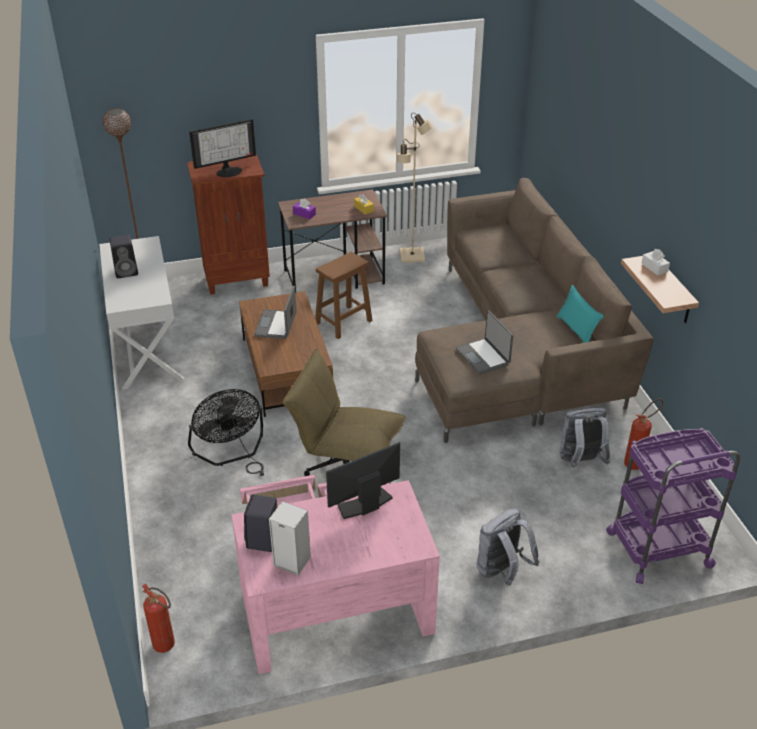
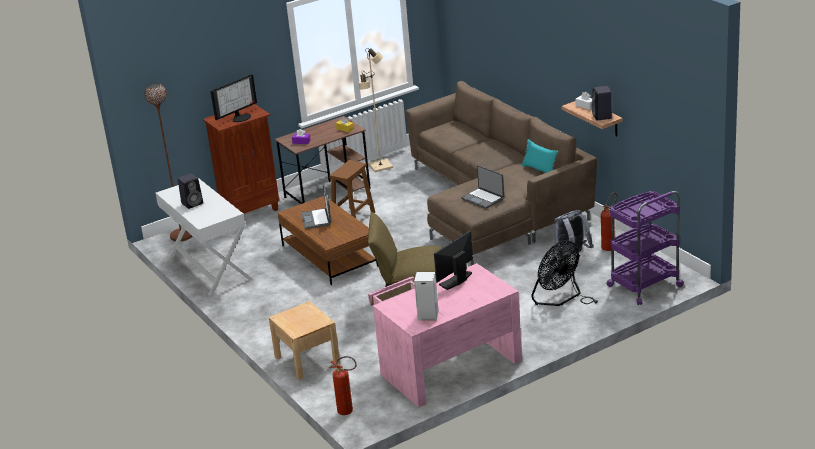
camera: 15 degrees left, 10 degrees down
(169, 532) = (307, 360): none -> beige nightstand
(235, 453) = (323, 309): black fan -> black fan (565, 296)
(263, 541) = (402, 311): black speaker -> black speaker (602, 116)
(502, 571) = (548, 321): grey backpack -> none

